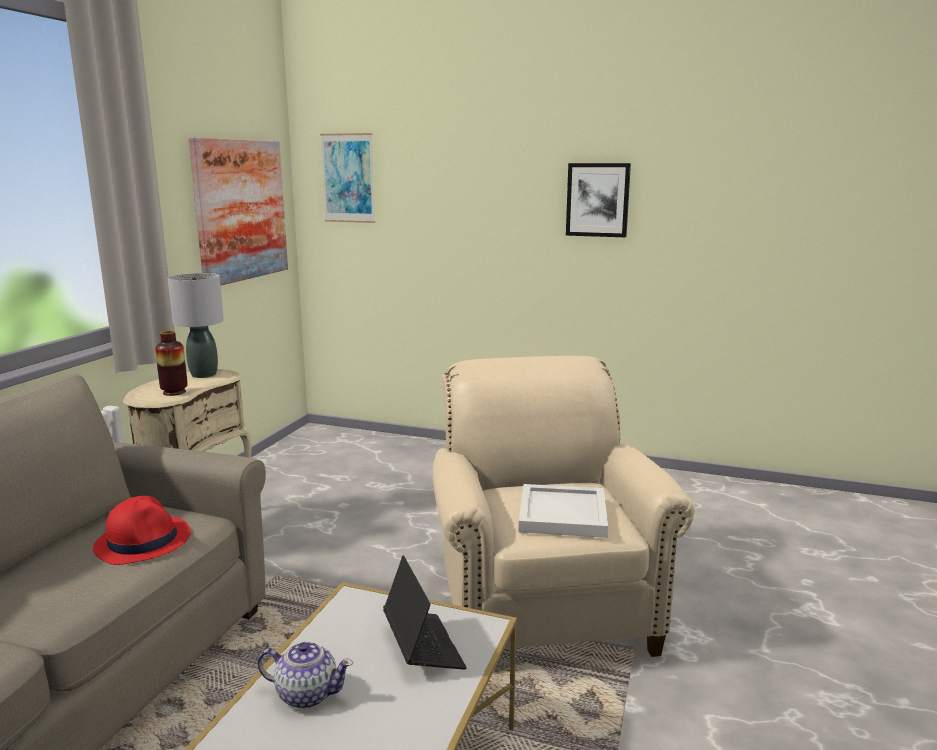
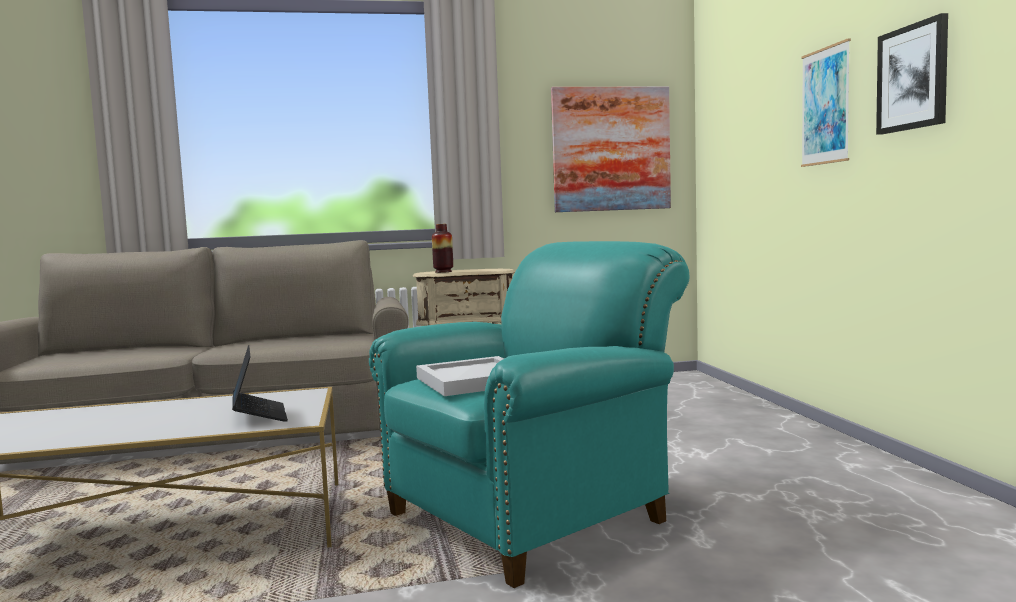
camera: 60 degrees right, 10 degrees down
(143, 541) = (318, 343): red hat -> none
(204, 375) = (490, 269): grey table lamp -> none
(306, 694) = (188, 407): teapot -> none
(348, 178) = (722, 112): picture -> picture (825, 106)
(423, 647) = (259, 415): laptop -> laptop turned 60 degrees counterclockwise
(541, 603) = (535, 514): beige armchair -> turquoise armchair

